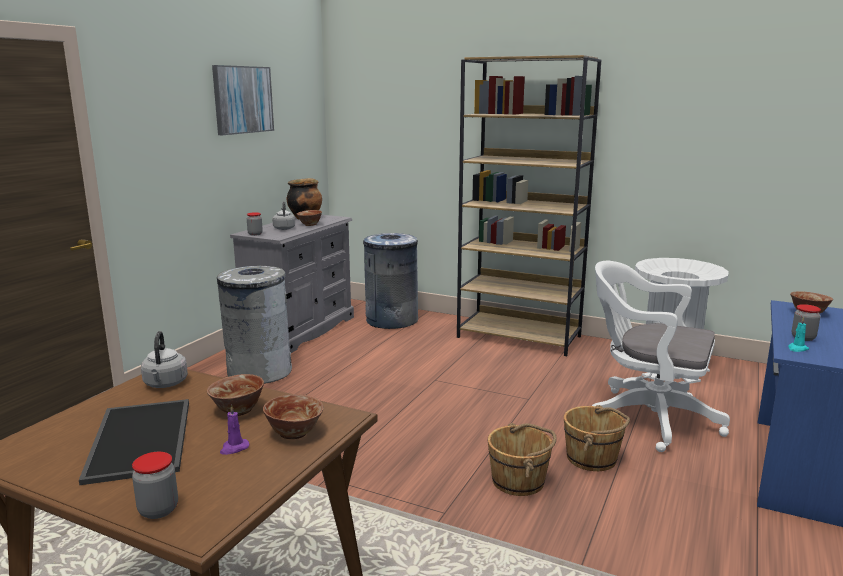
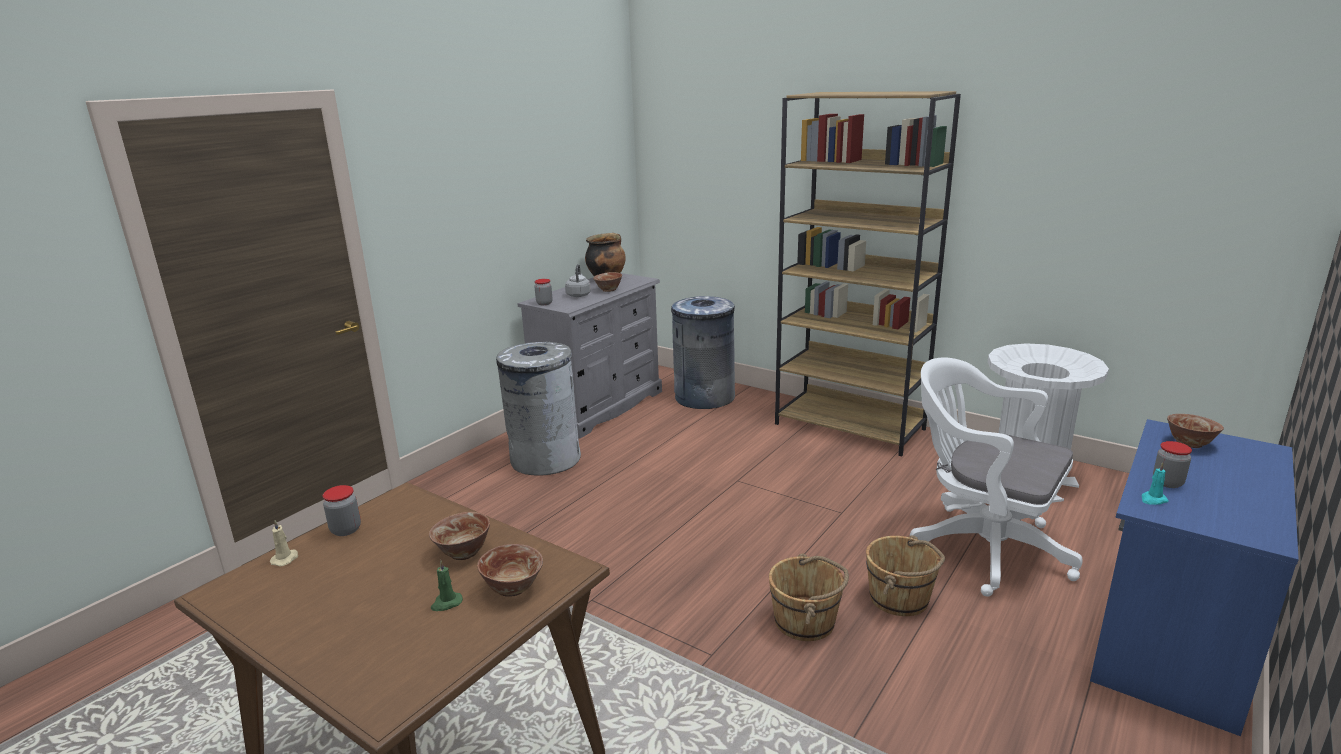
camera: 10 degrees right, 5 degrees up
(60, 425) = (285, 559): none -> beige candle
(143, 440) = (359, 584): tray -> none
(158, 510) = (352, 677): jar -> jar (346, 530)
(165, 384) = (400, 511): grey kettle -> none
(234, 448) = (446, 603): purple candle -> green candle
(243, 99) = (532, 148): picture -> none

